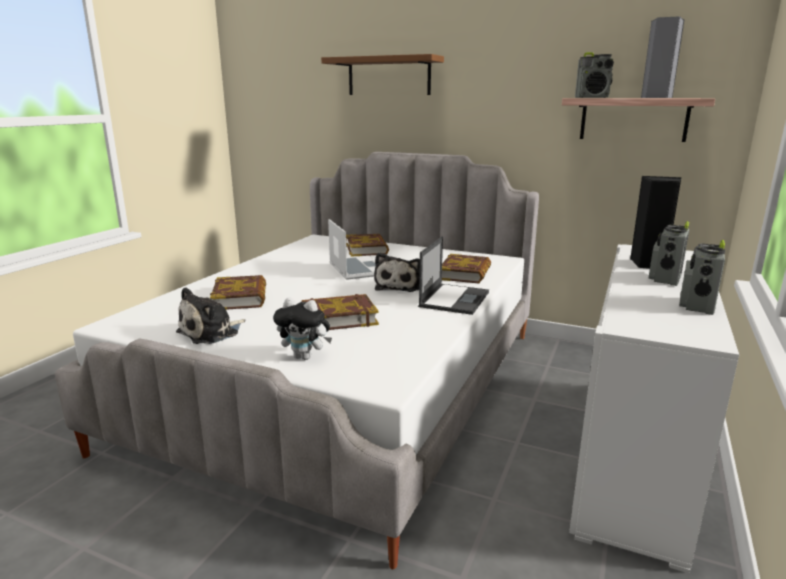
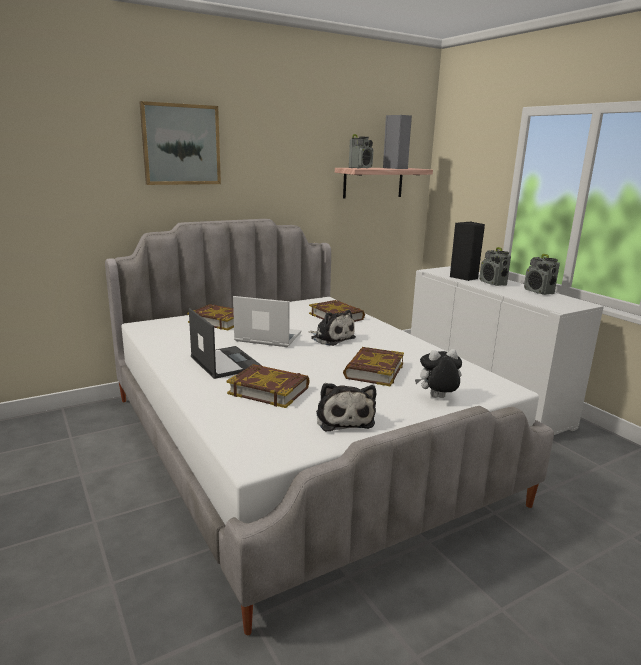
camera: 55 degrees left, 0 degrees up
(305, 357) = (437, 398): plush toy -> plush toy turned 150 degrees counterclockwise
(389, 76) = (181, 144): brown shelf -> picture
(454, 299) = (382, 333): laptop -> laptop (225, 362)

